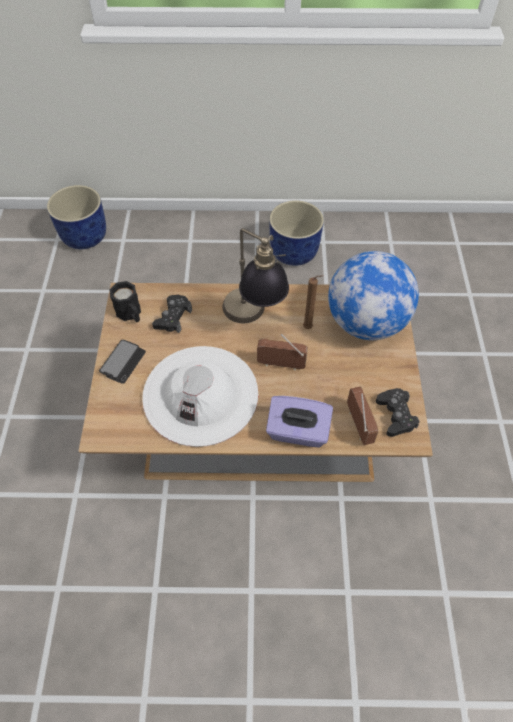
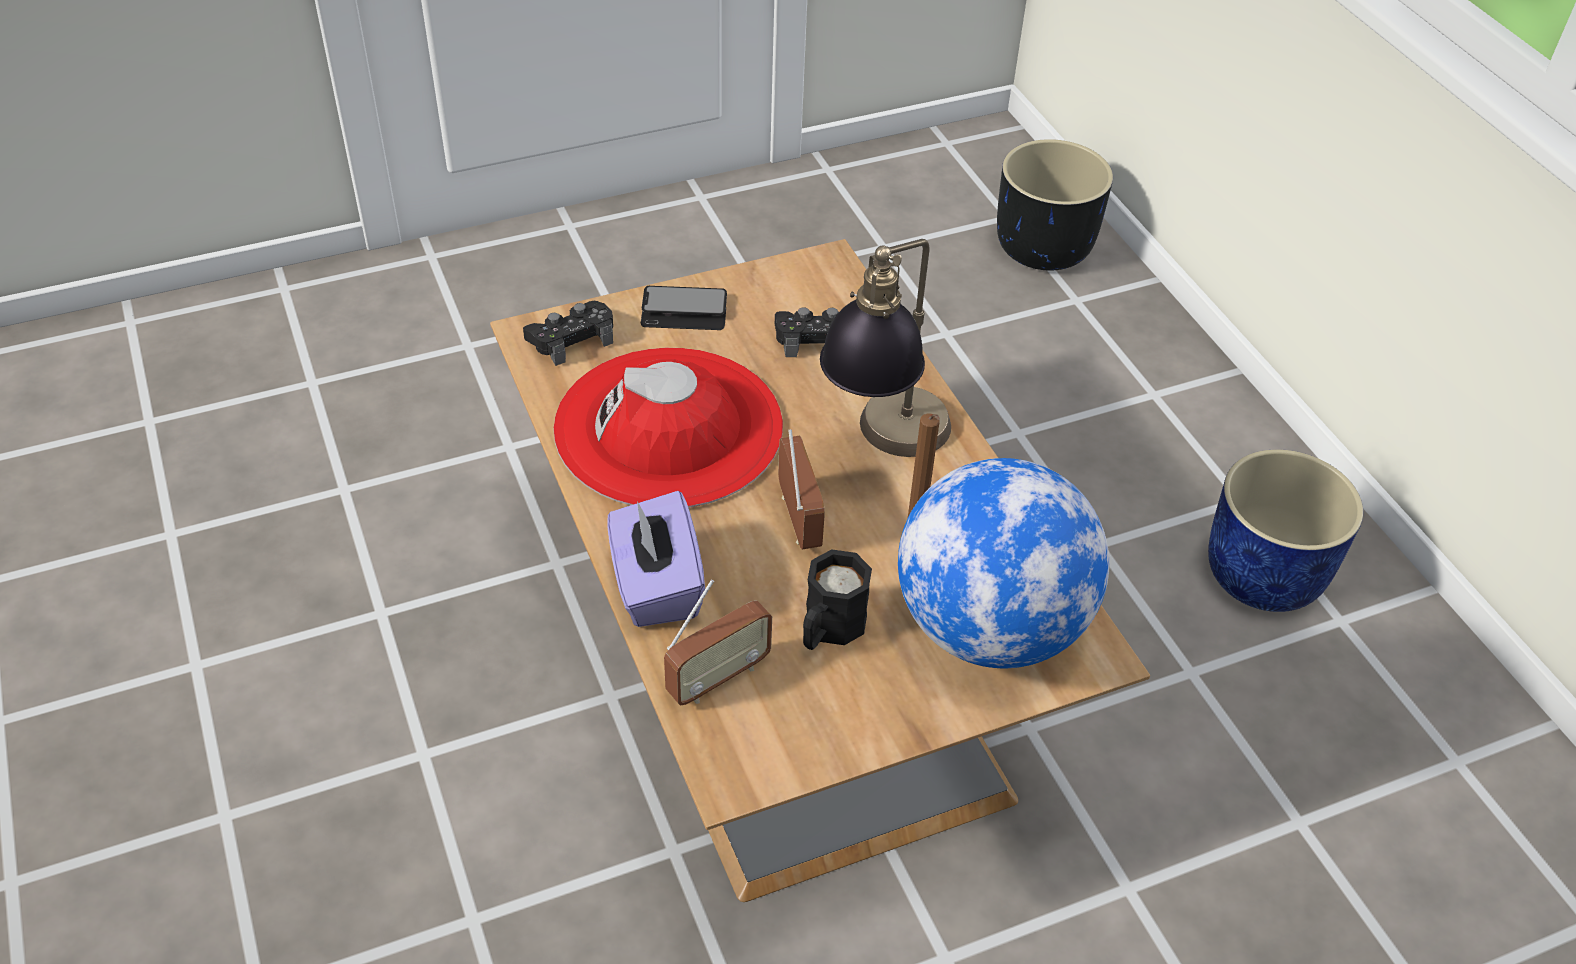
camera: 65 degrees right, 10 degrees down
(85, 236) = (1045, 248): blue planter -> black planter
(131, 314) = (790, 285): black mug -> black mug (828, 629)
(200, 394) = (669, 428): white hat -> red hat
(396, 415) = (774, 737): black game controller -> black game controller (571, 339)

